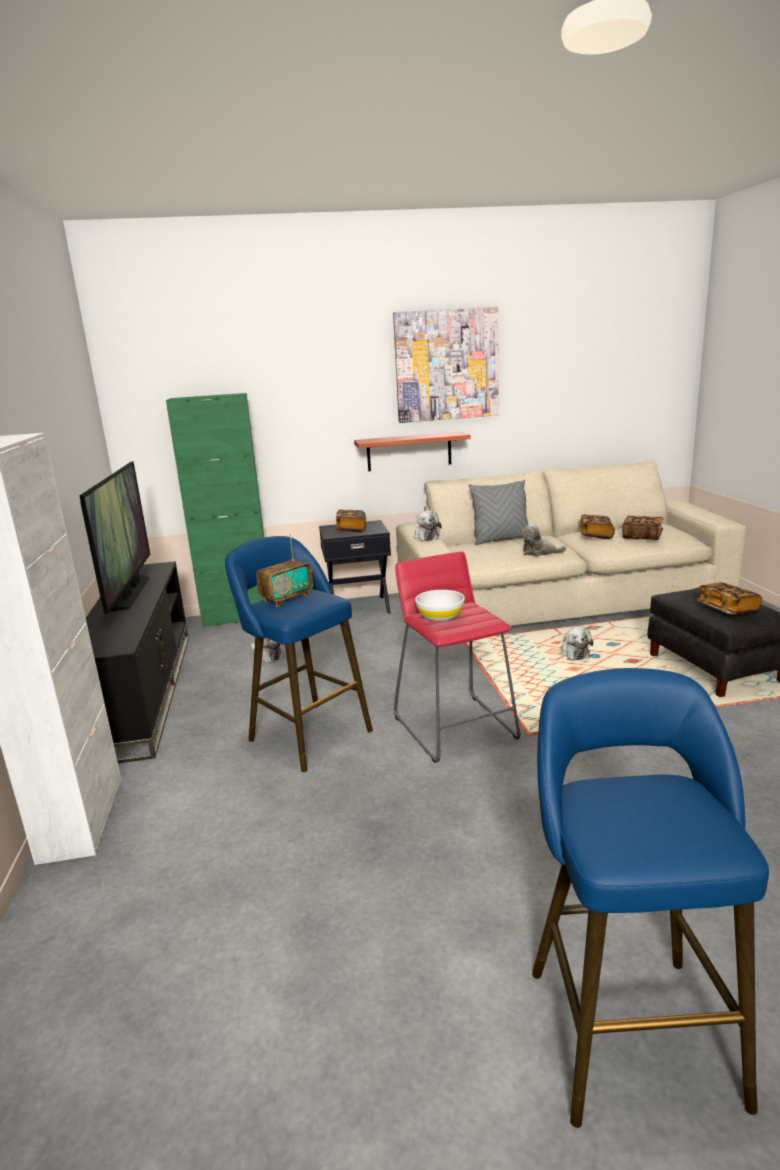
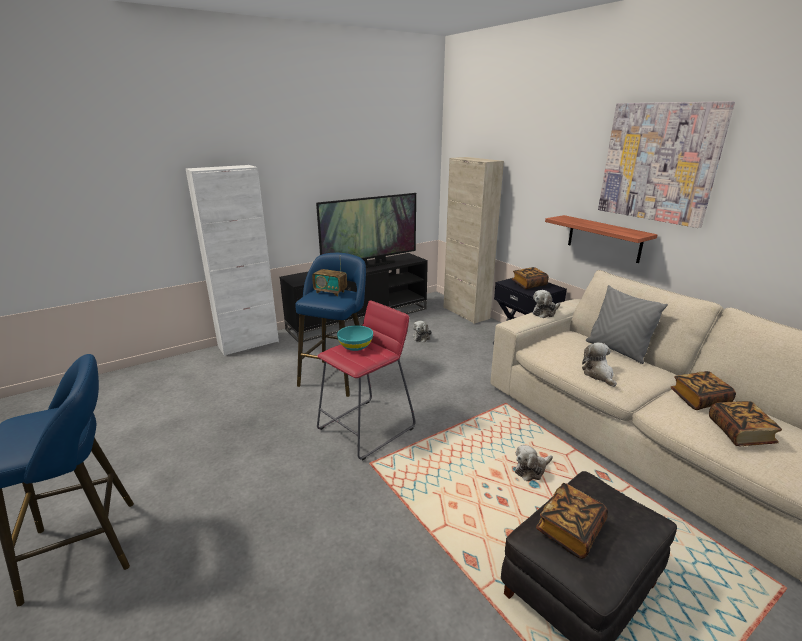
camera: 65 degrees right, 5 degrees up
(238, 617) = (466, 313): green cabinet -> beige cabinet
(440, 617) = (355, 346): white bowl -> turquoise bowl

